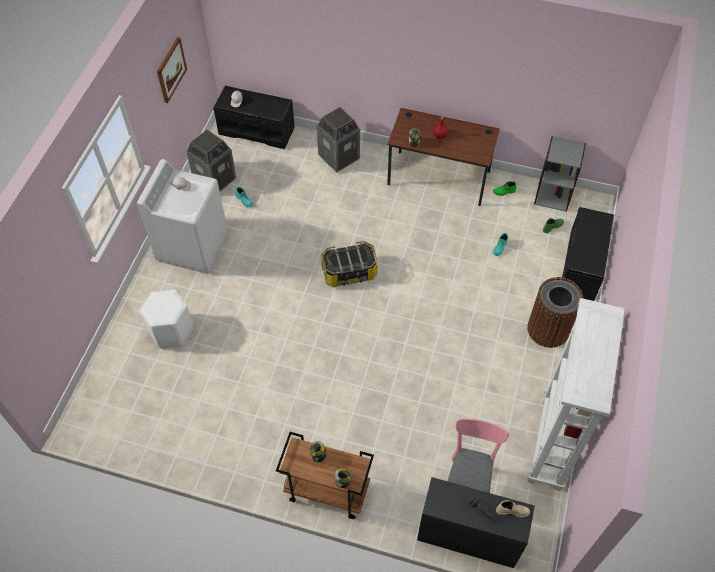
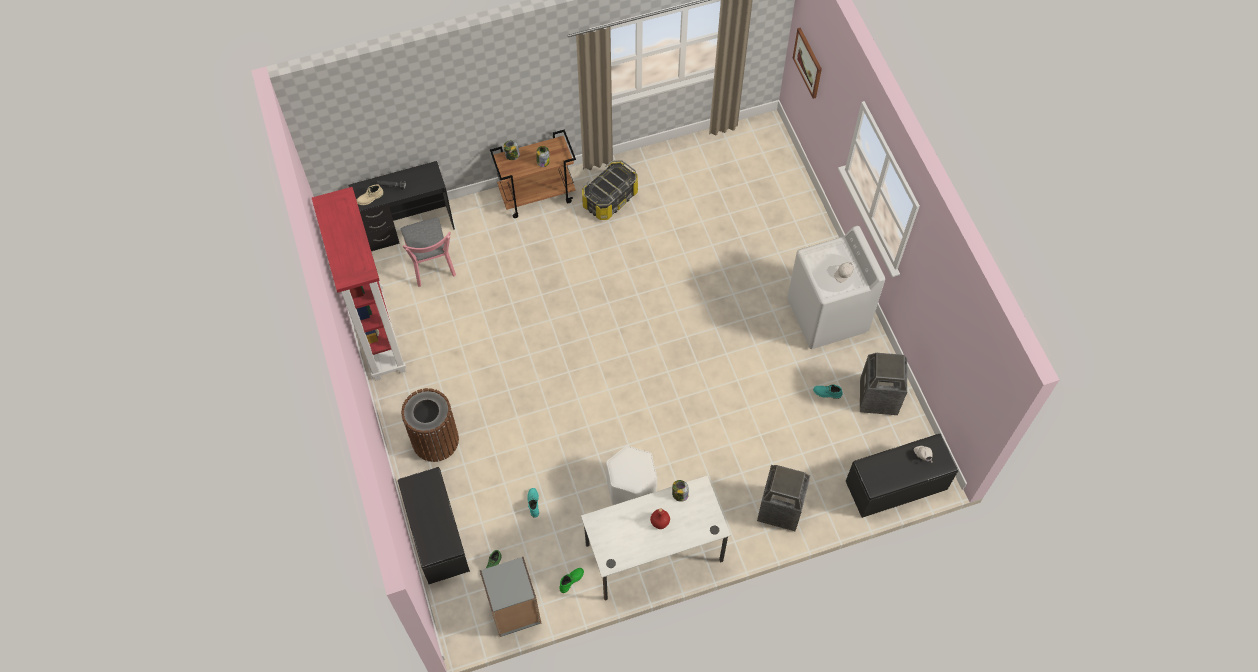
camera: 145 degrees right, 5 degrees up
(171, 70) = (952, 329): picture -> picture (808, 62)
(171, 330) = (768, 234): white stool -> white stool (632, 488)
(349, 272) = (662, 382): storage box -> storage box (610, 199)
(439, 178) = (654, 552): brown desk -> white desk
(552, 443) = (378, 335): white bookcase -> red bookcase

